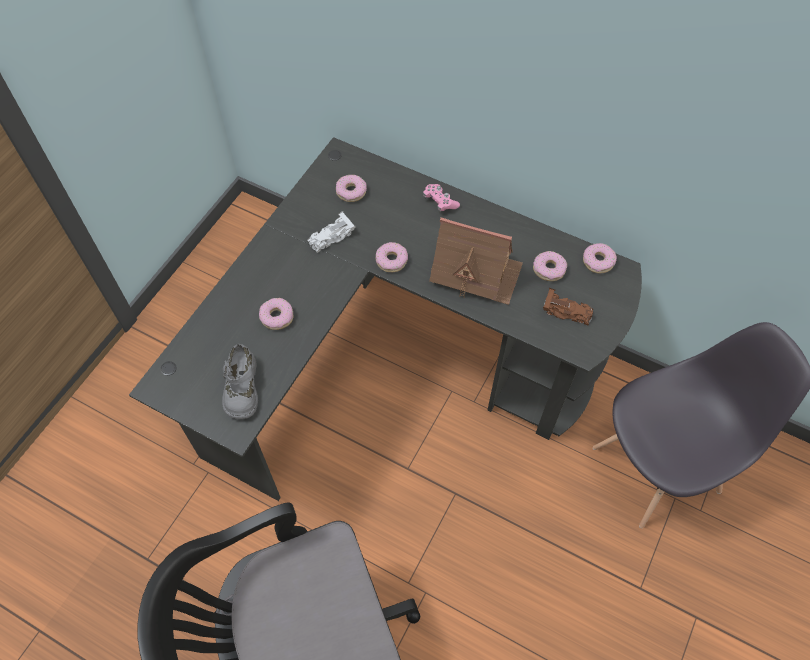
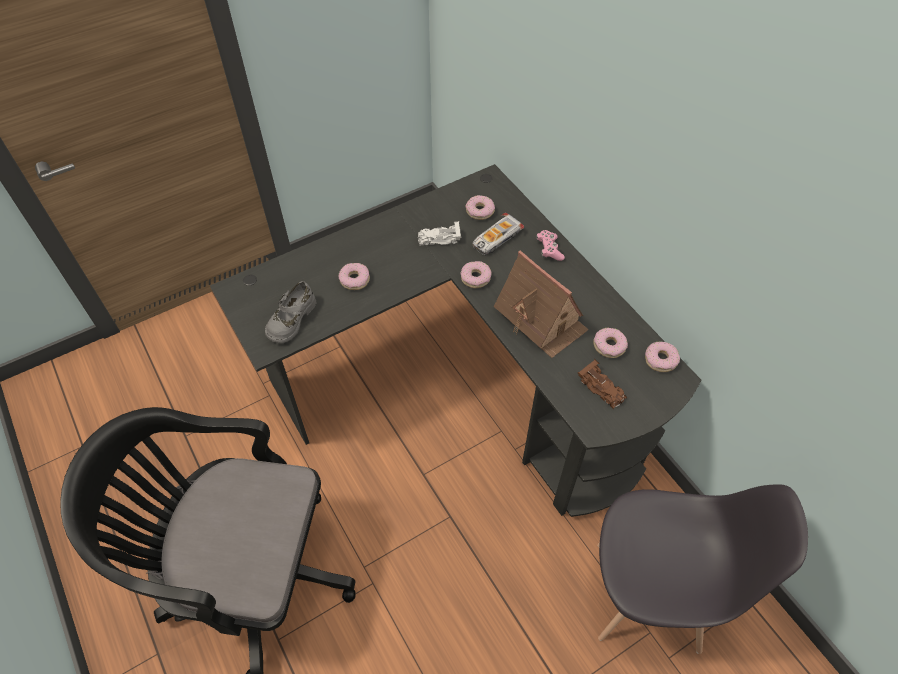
camera: 30 degrees right, 5 degrees down
(384, 212) = (496, 238): none -> toy car

